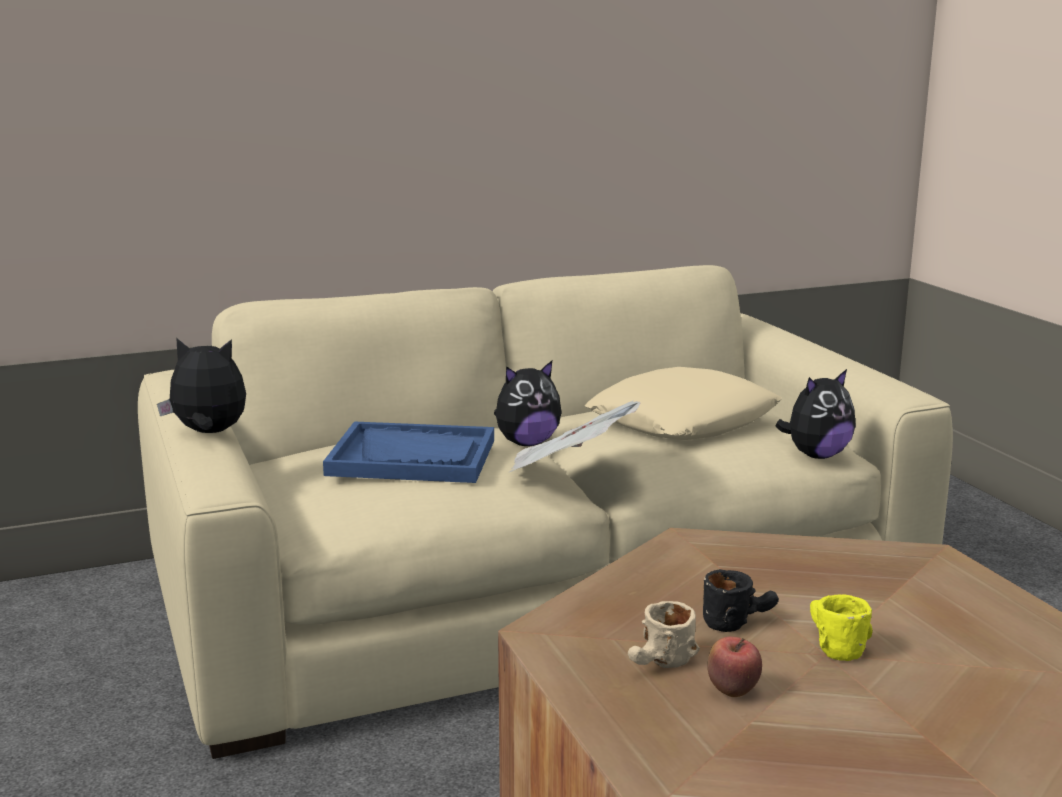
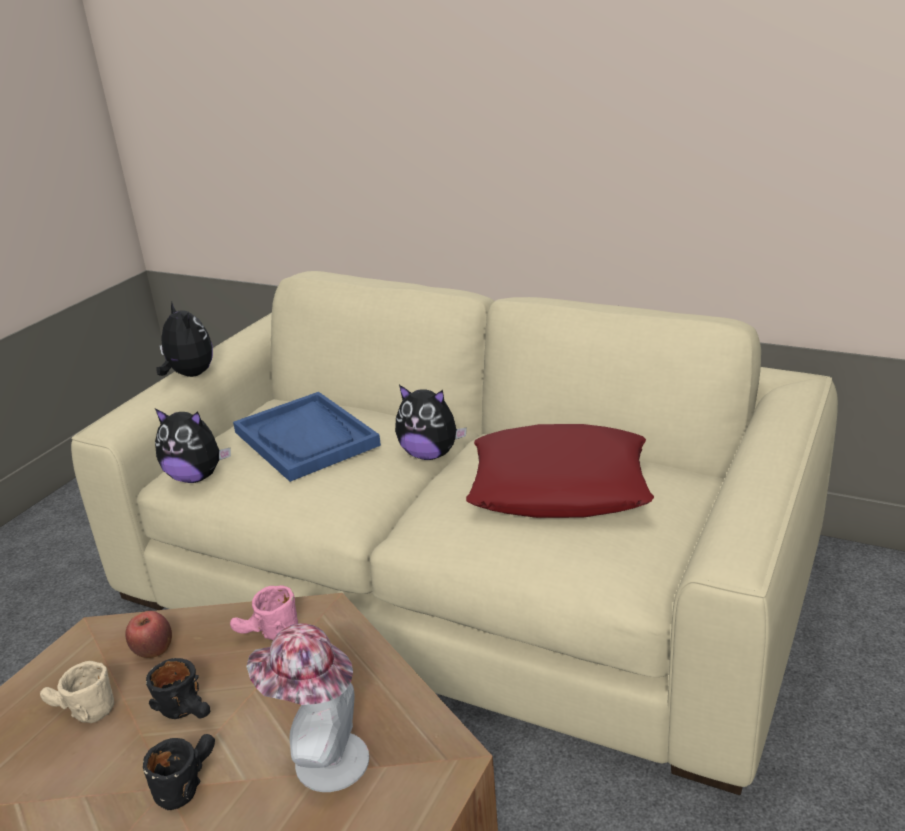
camera: 50 degrees right, 10 degrees up
(569, 470) = (368, 499): newspaper -> none
(681, 567) = (267, 635): none -> pink mug
(683, 420) = (559, 486): beige pillow -> red pillow
(732, 692) = (59, 769): apple -> apple (154, 652)
(816, 455) = (607, 581): plush toy -> plush toy (196, 477)
(830, 645) = (186, 781): yellow mug -> black mug
(877, 593) = (321, 761): none -> hat

